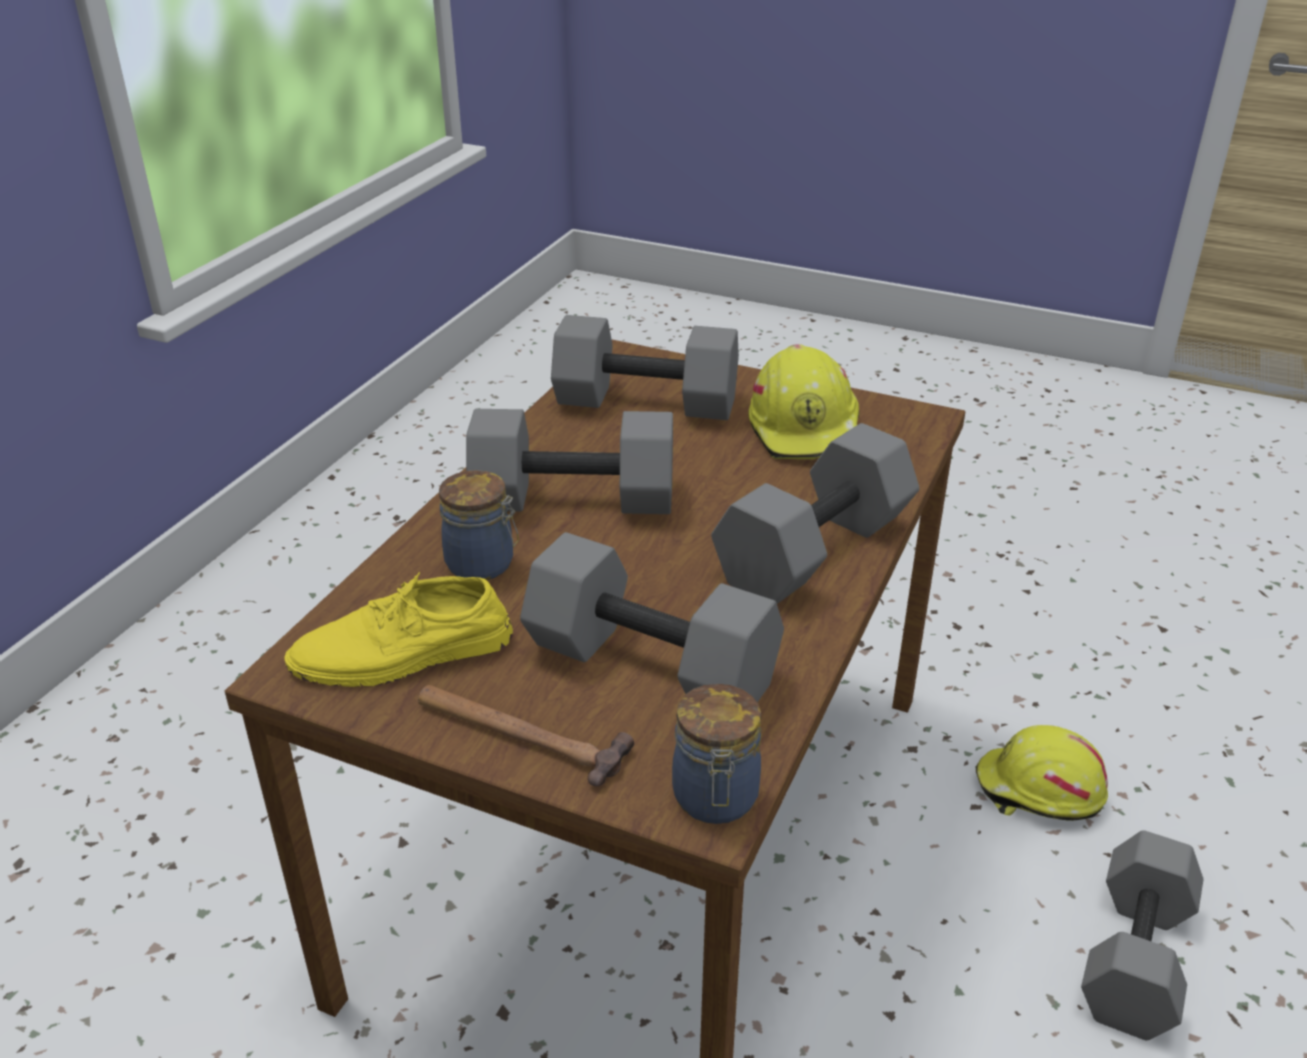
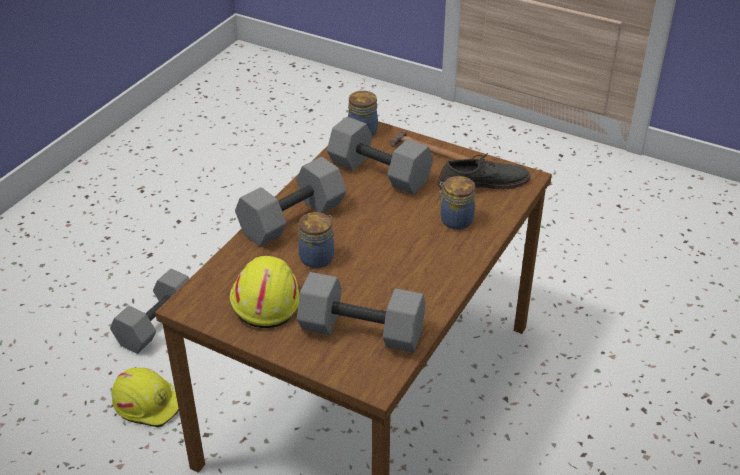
camera: 175 degrees left, 5 degrees up
(402, 654) = (483, 182): yellow shoe -> grey shoe
(576, 497) = (409, 256): grey dumbbell -> none
(741, 488) = (318, 257): none -> jar

